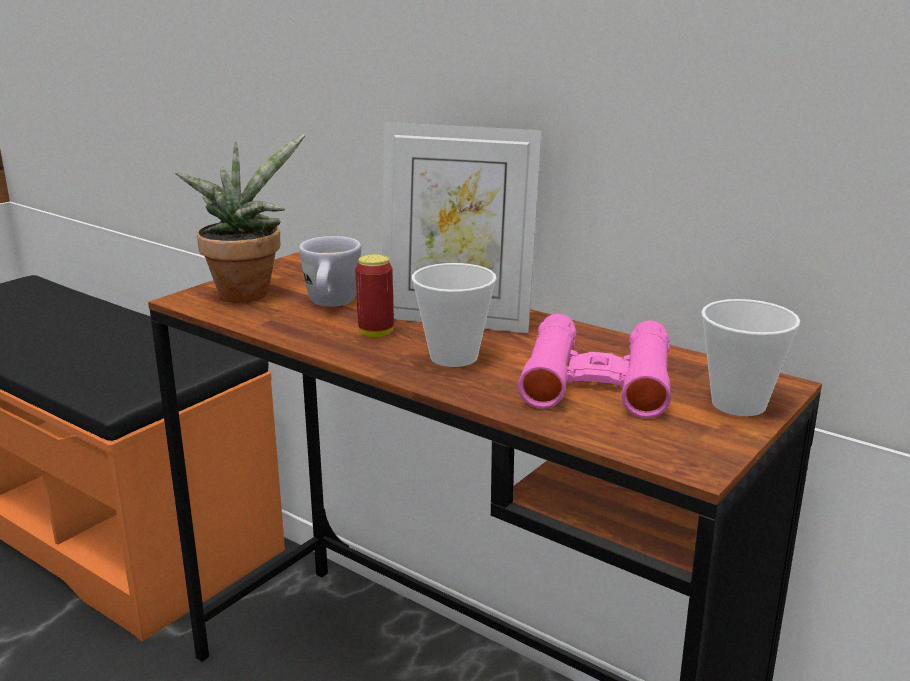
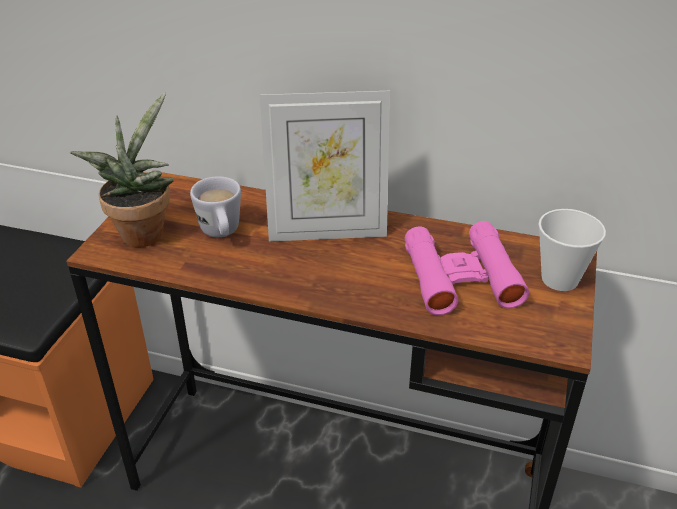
camera: 20 degrees left, 15 degrees up
(376, 333) = (277, 260): can -> none
(454, 357) = (350, 274): cup -> none

